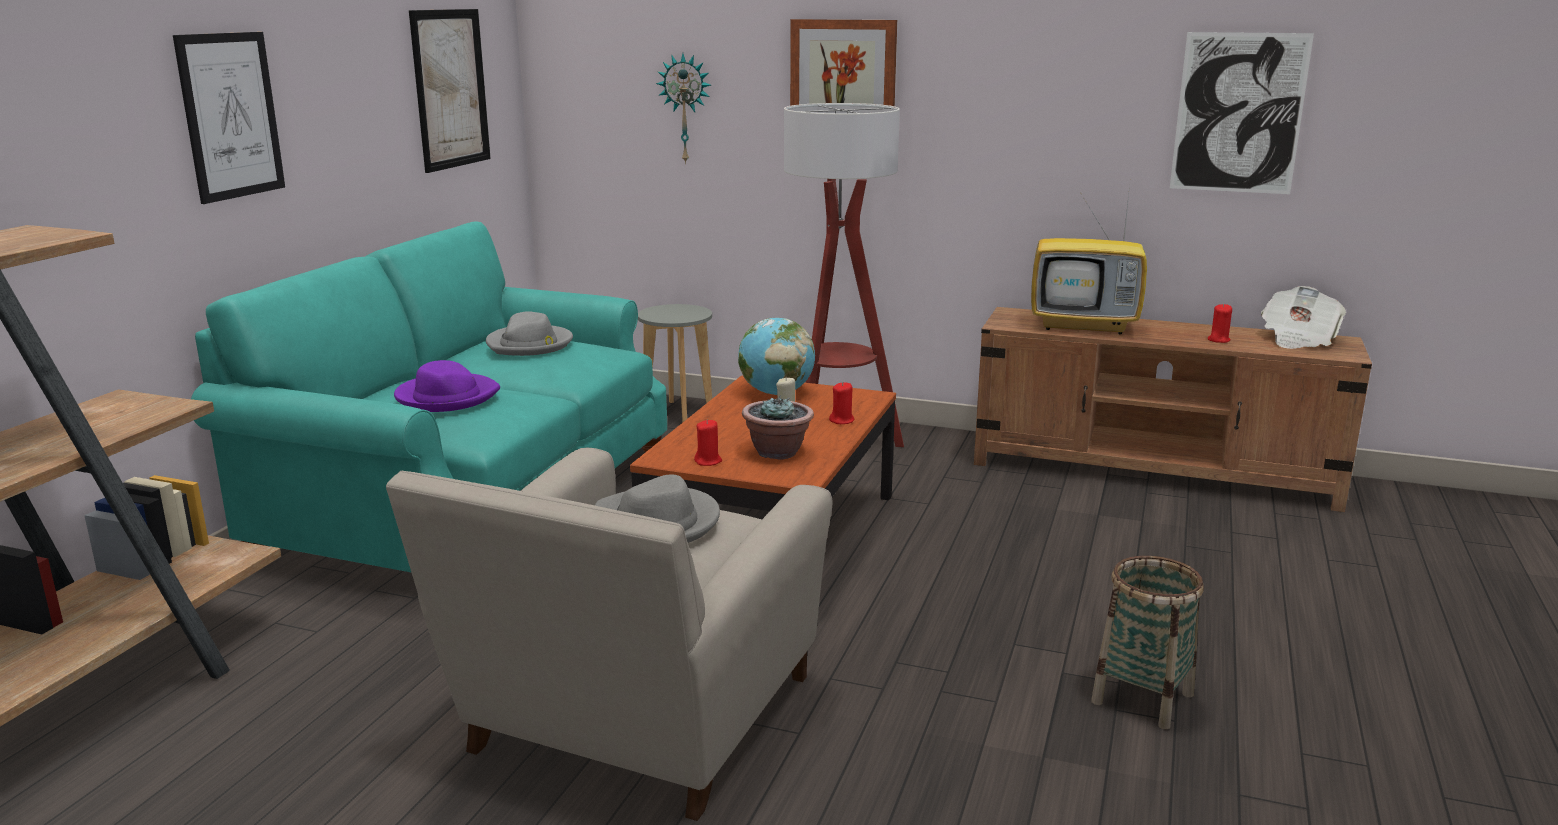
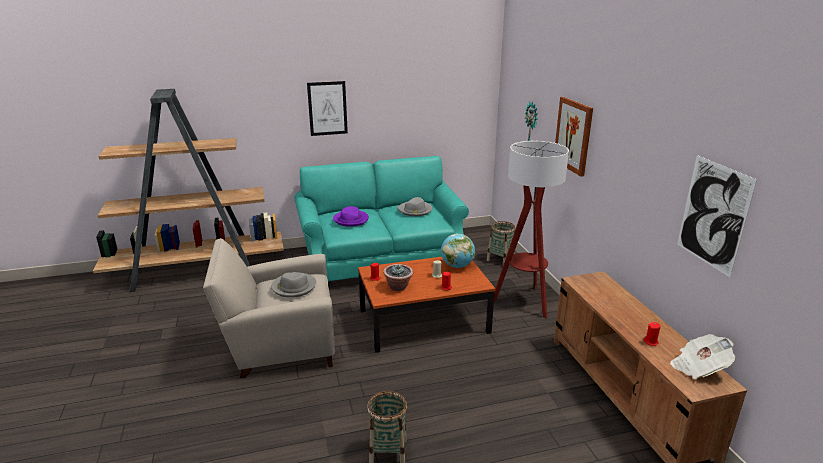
camera: 55 degrees right, 5 degrees up
(450, 89) = (446, 101): picture -> none
(678, 413) = (500, 259): grey stool -> basket
(1086, 326) = (610, 300): television -> none

